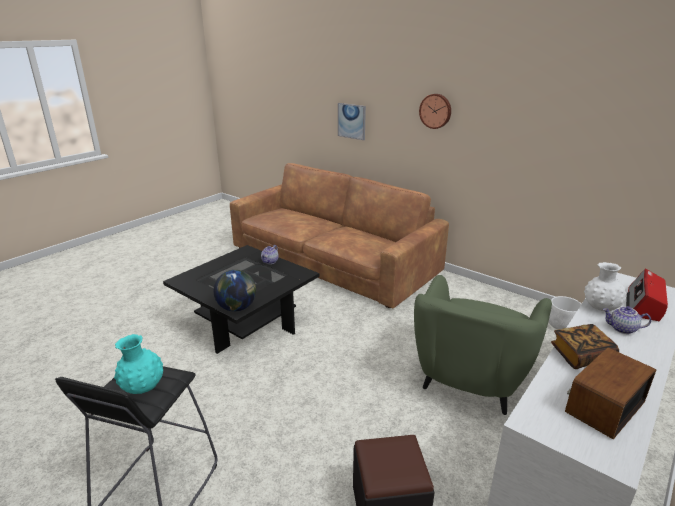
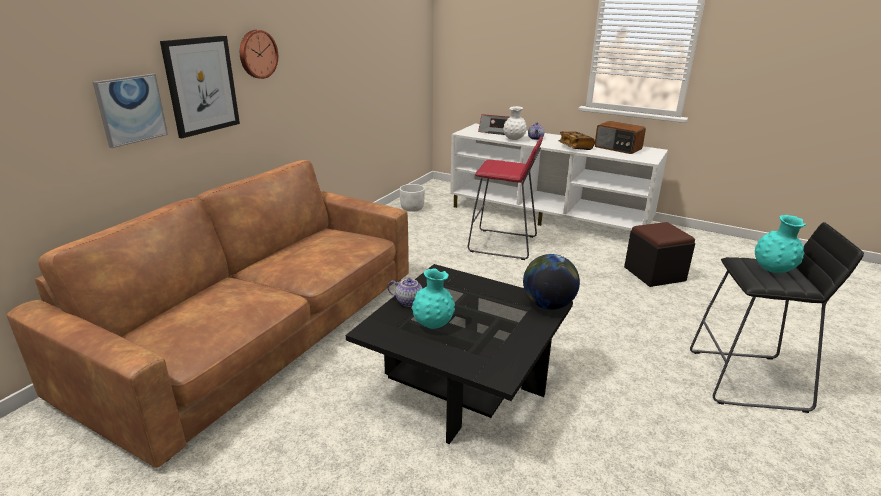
camera: 100 degrees left, 0 degrees up
(240, 266) = (433, 324): none -> turquoise vase
(390, 120) = (201, 85): none -> picture
(470, 379) = (503, 244): green armchair -> red stool

